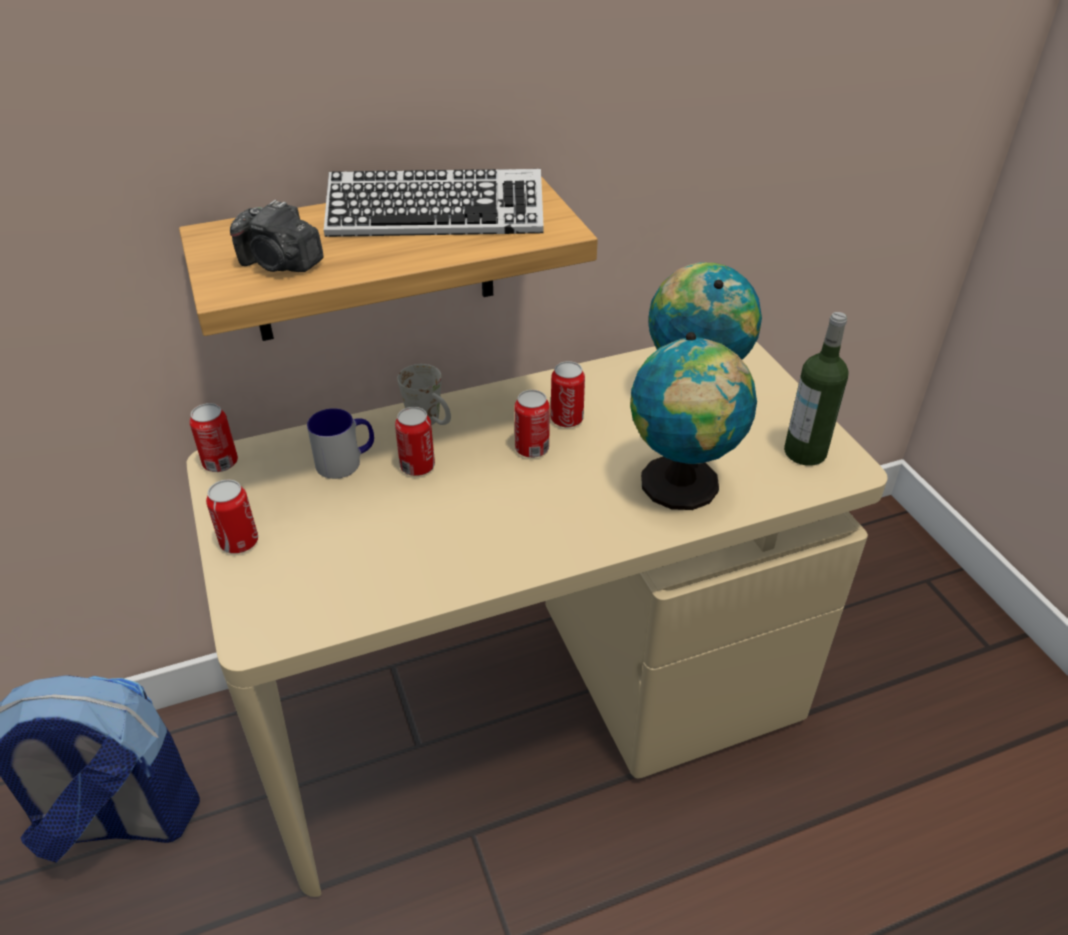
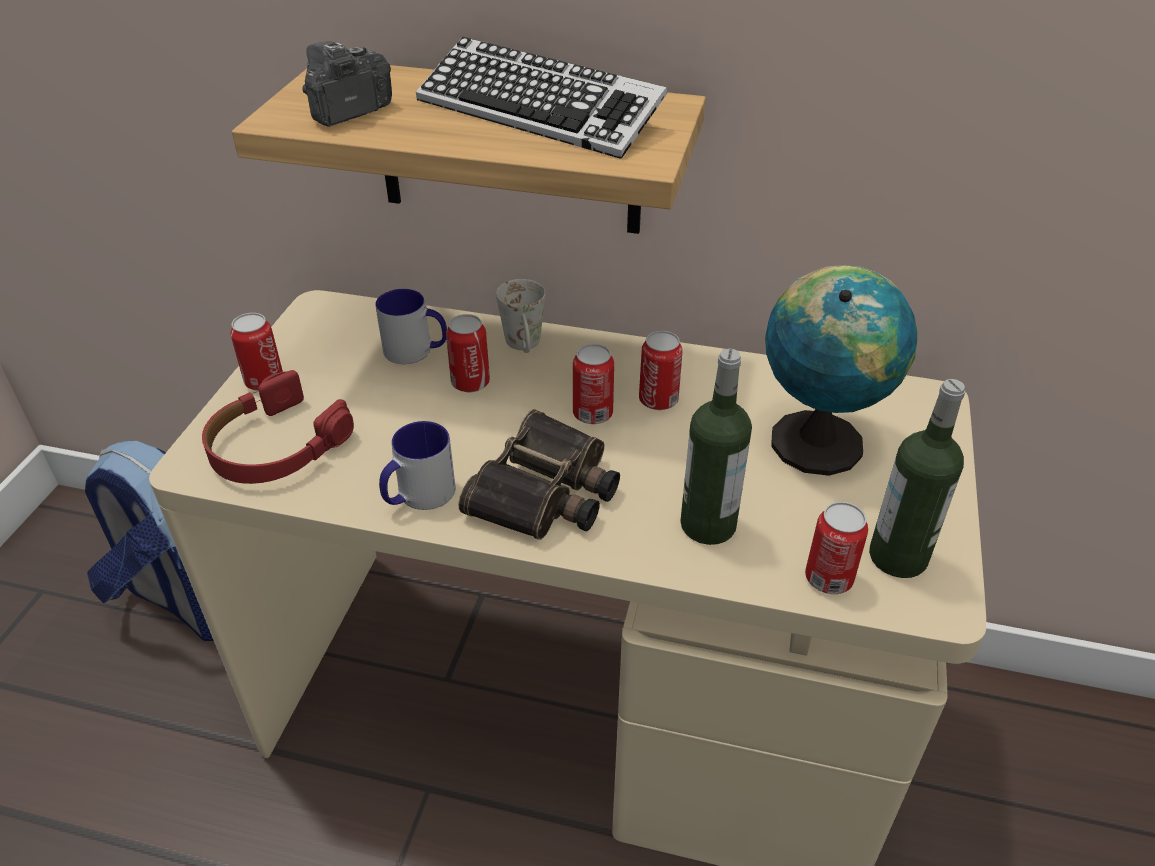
camera: 35 degrees right, 0 degrees up
(220, 463) = (319, 308): can -> can (828, 578)
(280, 264) = (347, 112): camera -> camera turned 75 degrees clockwise
(310, 586) = (276, 446): none -> red headphones
(469, 566) = (418, 496): none -> mug
(557, 517) = (547, 492): none -> binoculars
(682, 487) = (708, 525): globe -> bottle

